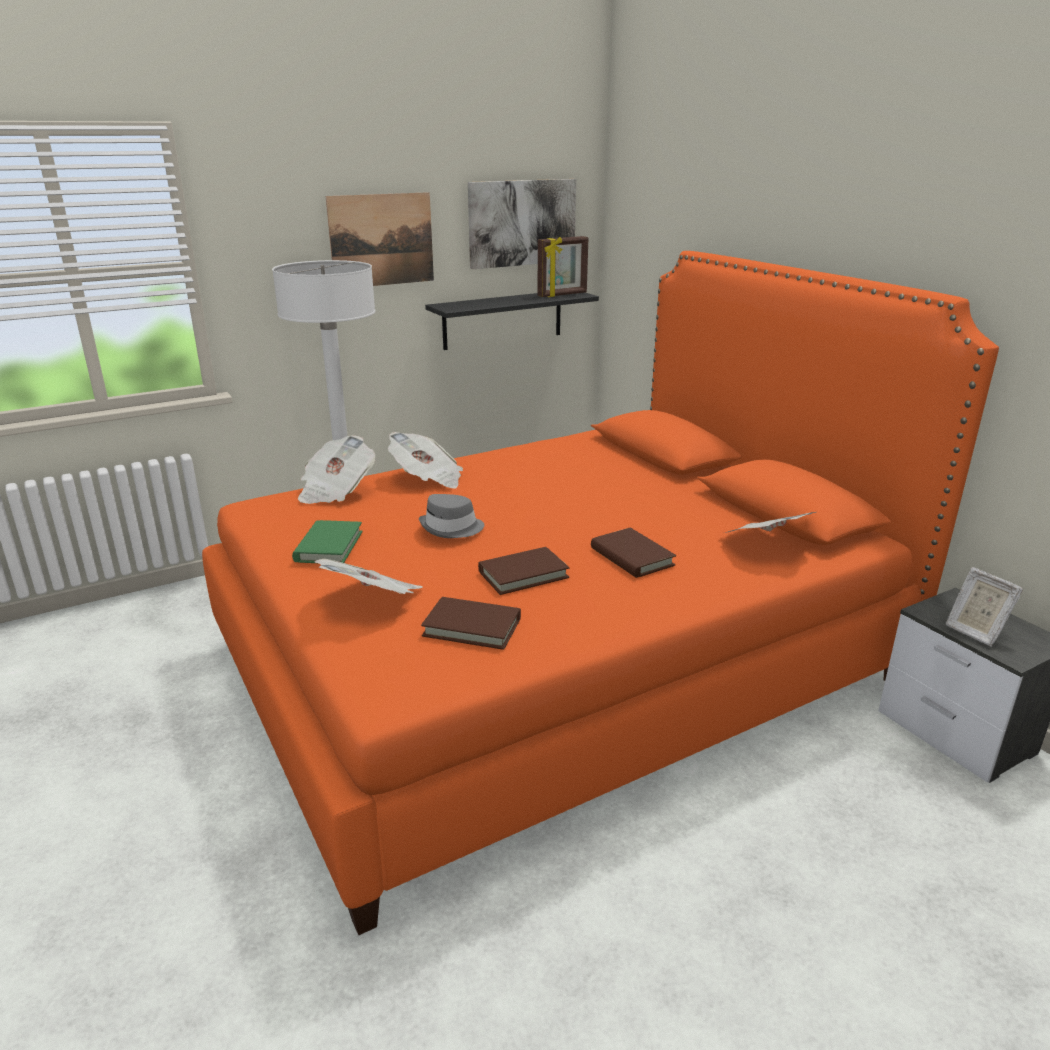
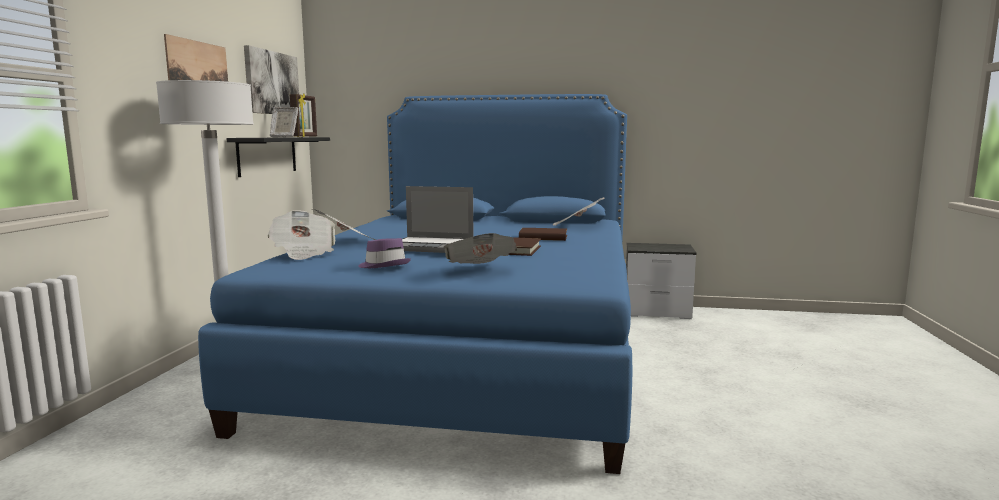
camera: 50 degrees left, 15 degrees down
(329, 546) = (384, 265): green book -> purple hat
(452, 528) = (433, 247): grey hat -> laptop
(472, 627) = (554, 264): brown book -> none
(556, 662) = (469, 353): orange bed -> blue bed
(974, 631) = (661, 248): picture frame -> picture frame (284, 137)

